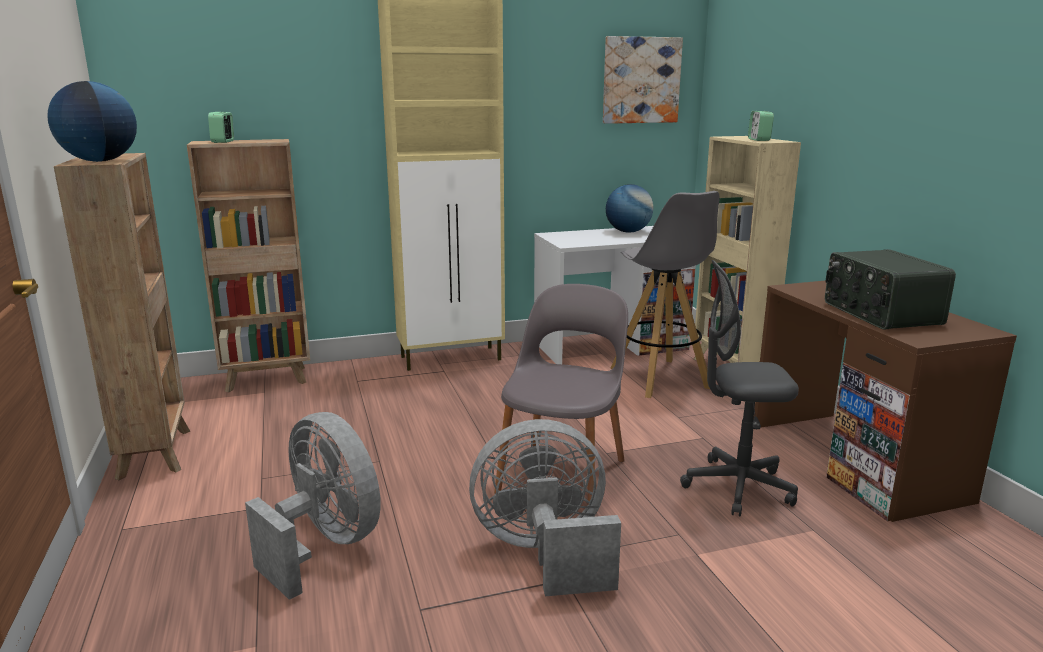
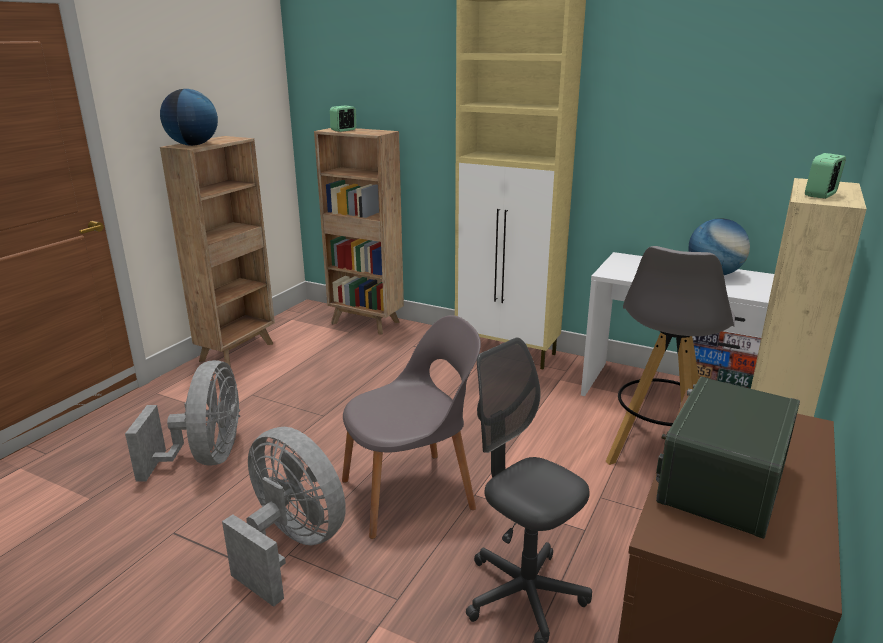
camera: 45 degrees right, 5 degrees up
(641, 80) = (776, 91): picture -> none

